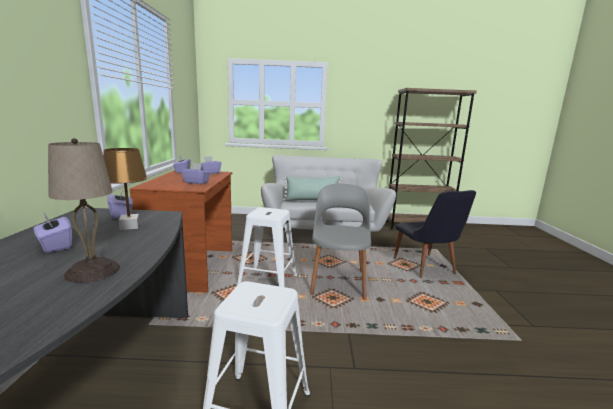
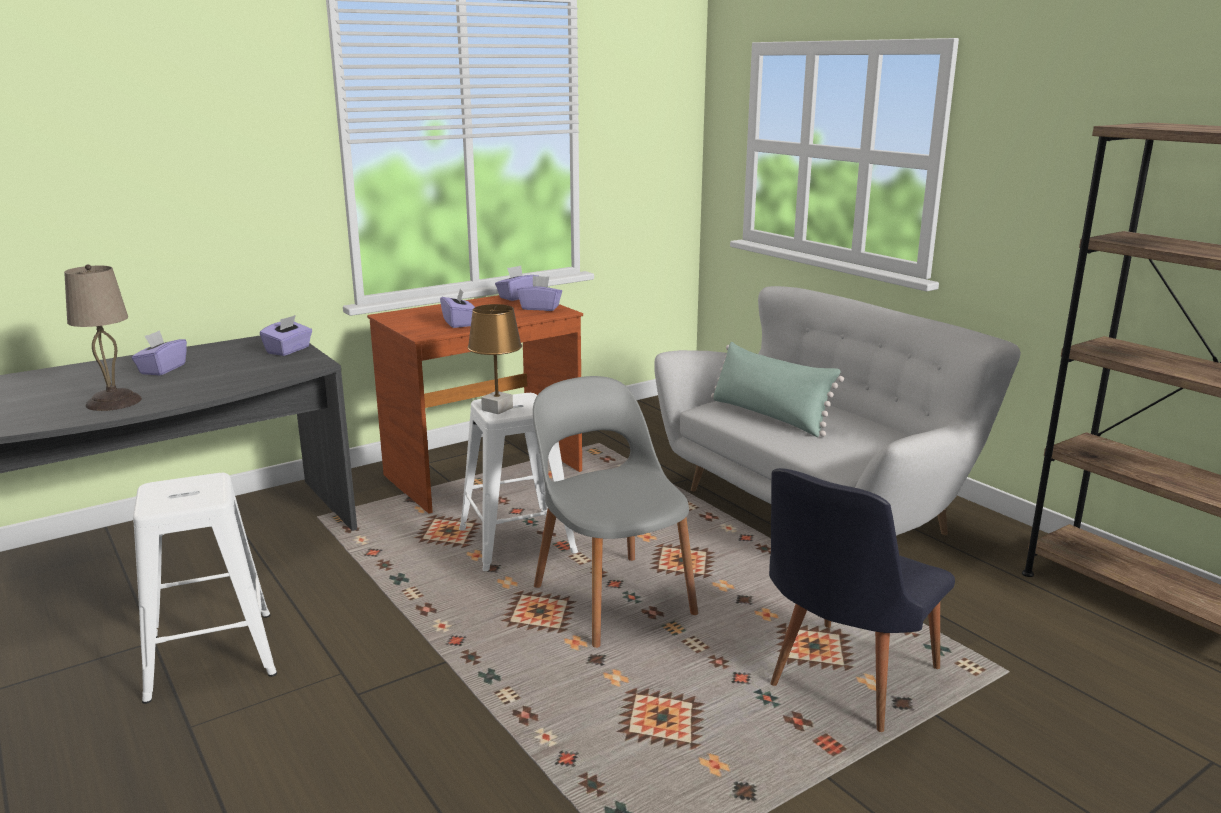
camera: 55 degrees right, 5 degrees up
(130, 226) = (249, 368): brown table lamp -> brown table lamp (497, 409)
(338, 281) = (612, 597): grey chair -> grey chair turned 90 degrees counterclockwise

